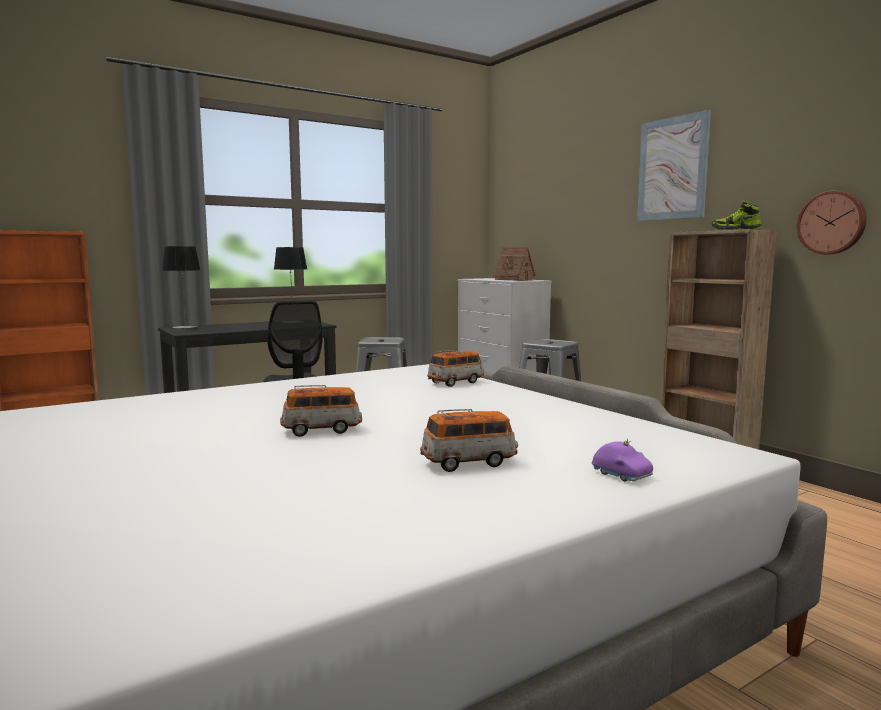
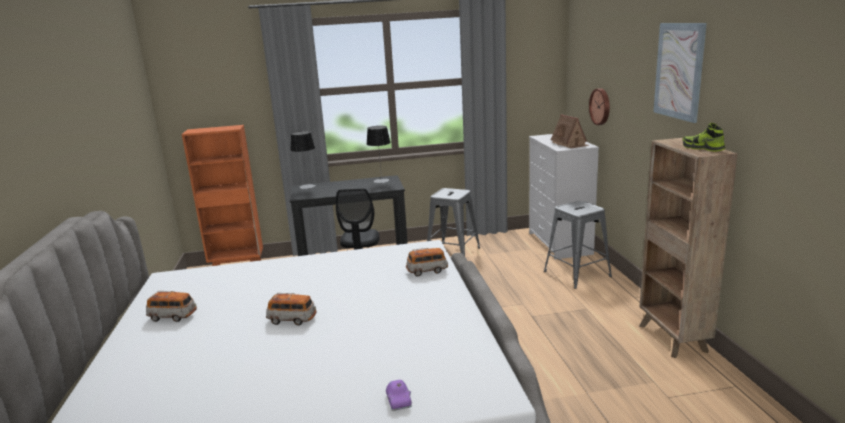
camera: 25 degrees right, 10 degrees up
(469, 462) = (332, 370): toy car -> toy car (173, 316)
(832, 223) = (780, 157): wall clock -> wall clock (601, 106)

